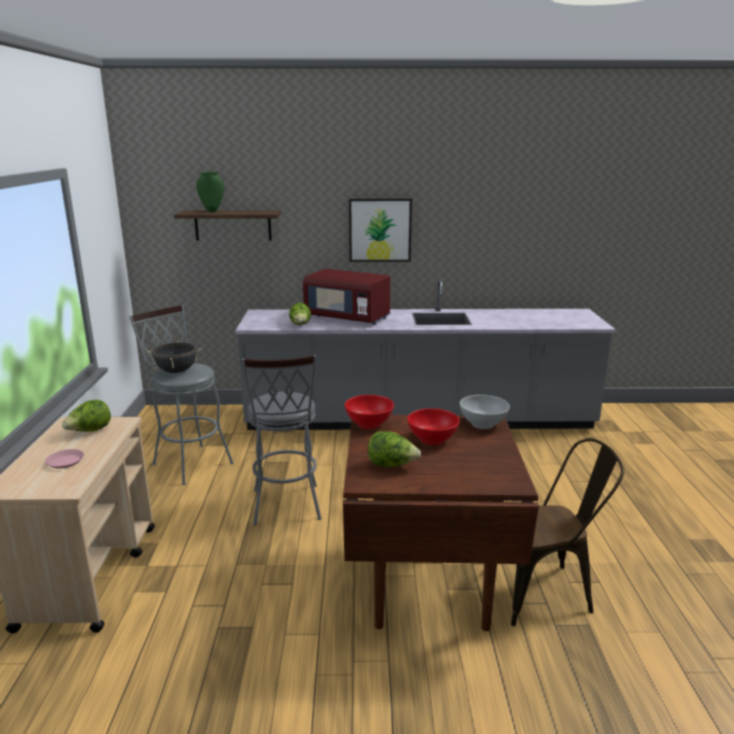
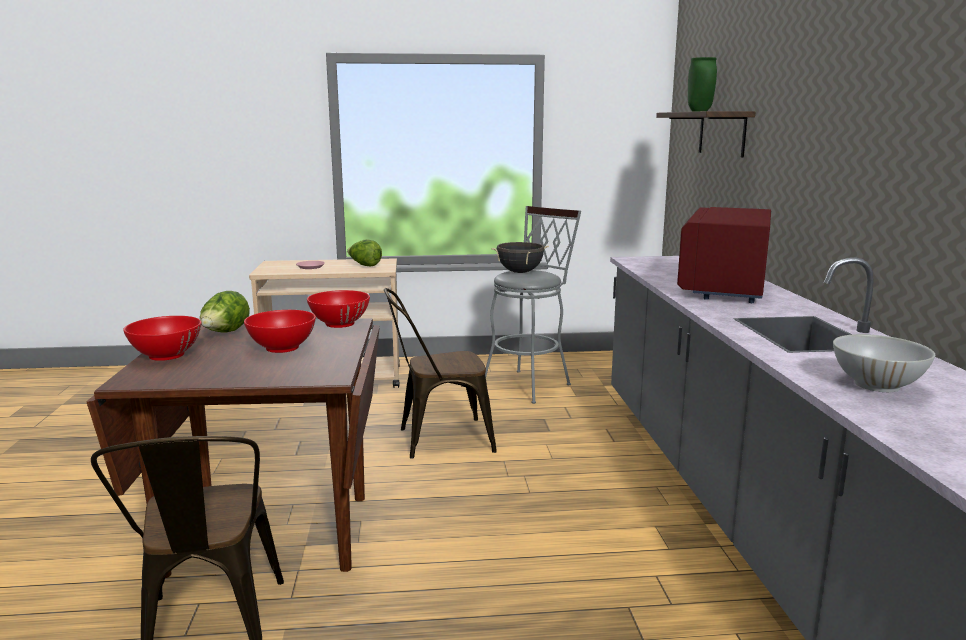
camera: 85 degrees right, 5 degrees down
(286, 508) = (437, 439): grey stool -> brown chair
(300, 325) = (656, 273): lettuce -> none
(380, 230) = (839, 148): picture -> none
(453, 481) = (166, 355): none -> red bowl
(482, 424) = (322, 371): white bowl -> white bowl (876, 385)

